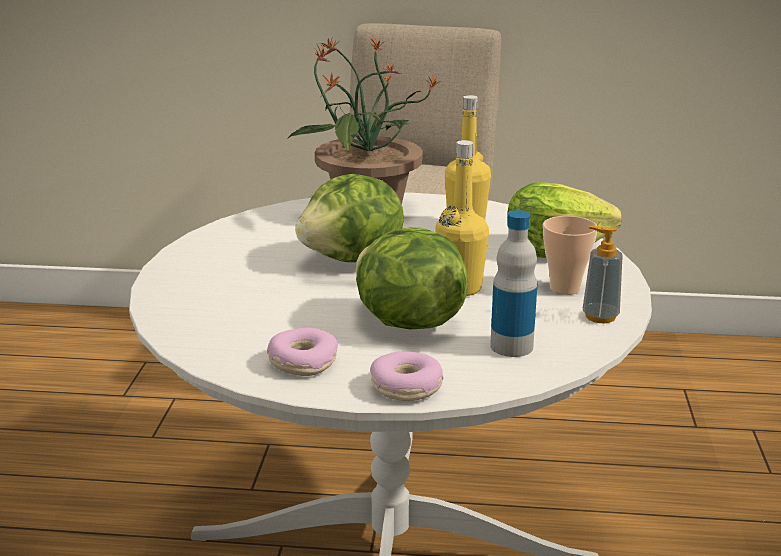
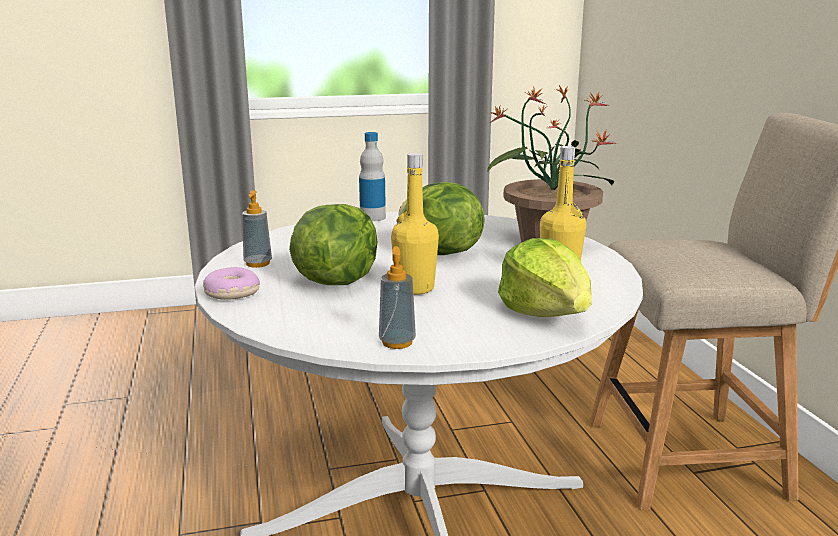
camera: 70 degrees right, 5 degrees down
(302, 362) = (258, 264): donut -> soap dispenser
(511, 346) = (314, 316): bottle -> bottle (372, 217)
(565, 288) = (450, 324): cup -> none

